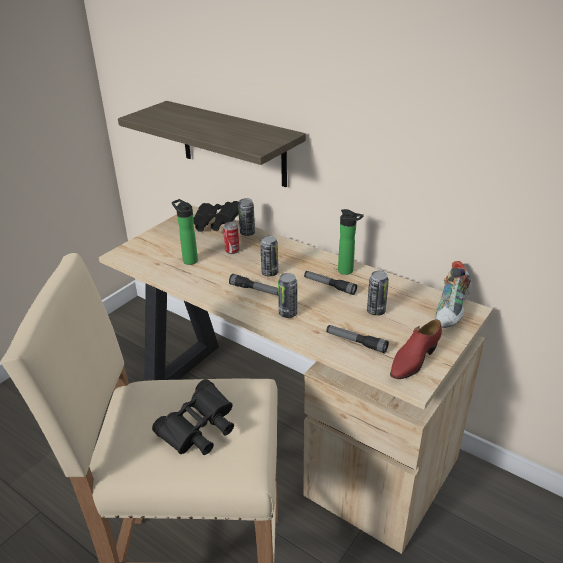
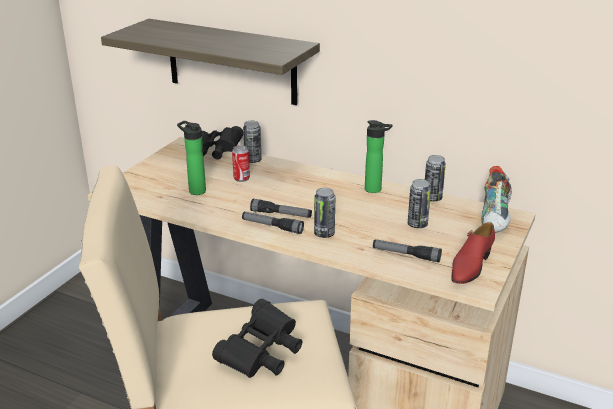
camera: 10 degrees left, 5 degrees down
(270, 273) = (291, 197): can -> can (432, 198)
(329, 286) = (360, 205): flashlight -> flashlight (272, 227)

